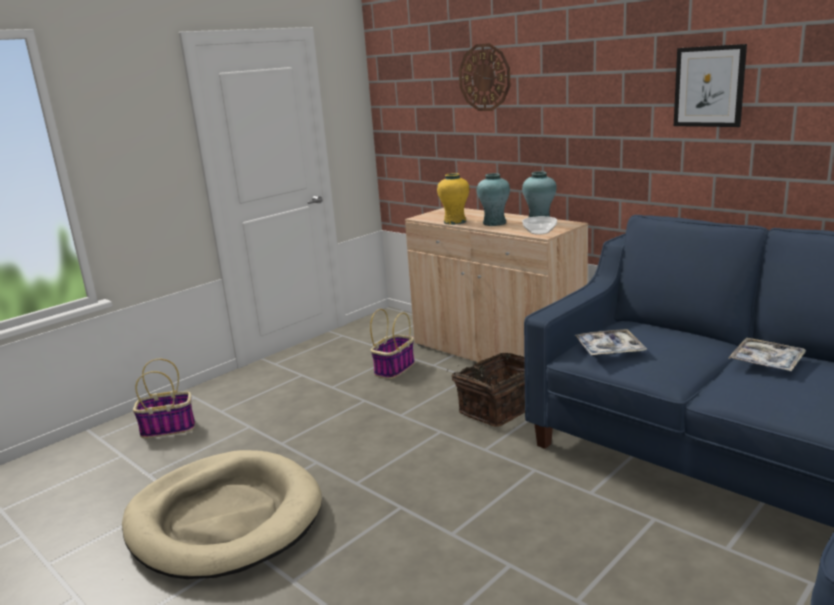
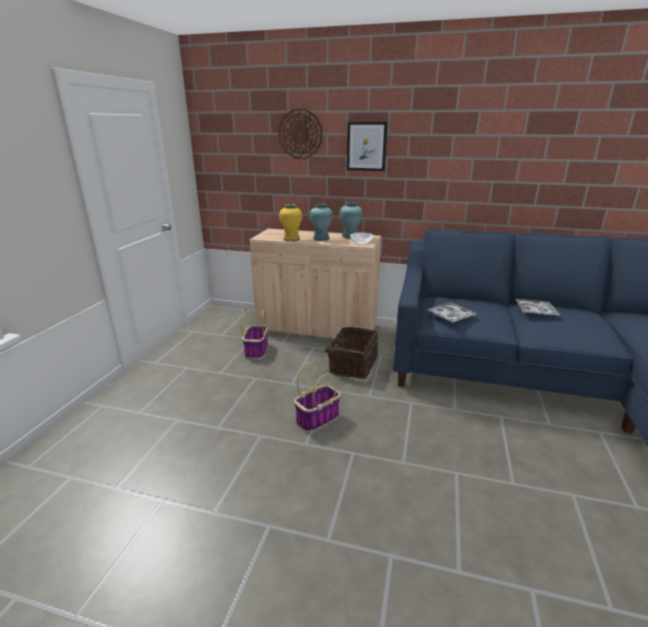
camera: 30 degrees left, 5 degrees up
(169, 428) = (100, 439): basket -> basket (318, 418)
(224, 519) = (225, 506): beige dog bed -> none
(709, 86) = (468, 146): picture -> picture (366, 146)

